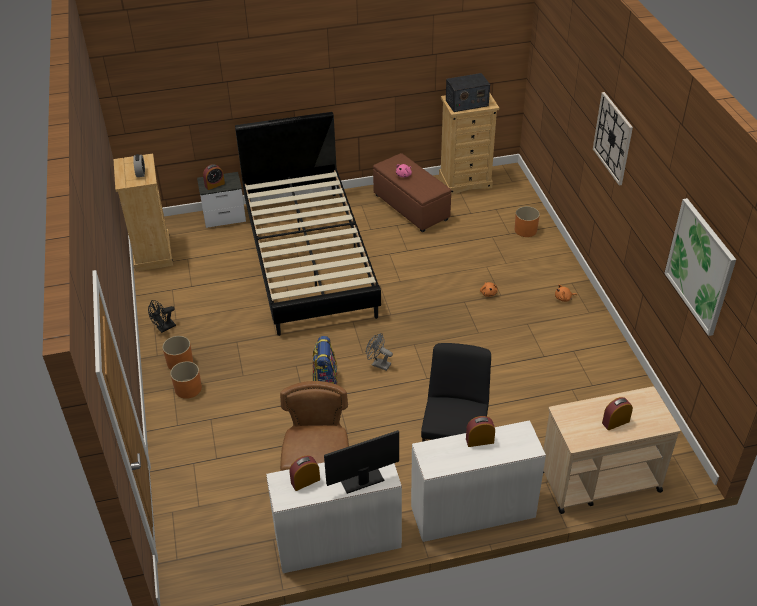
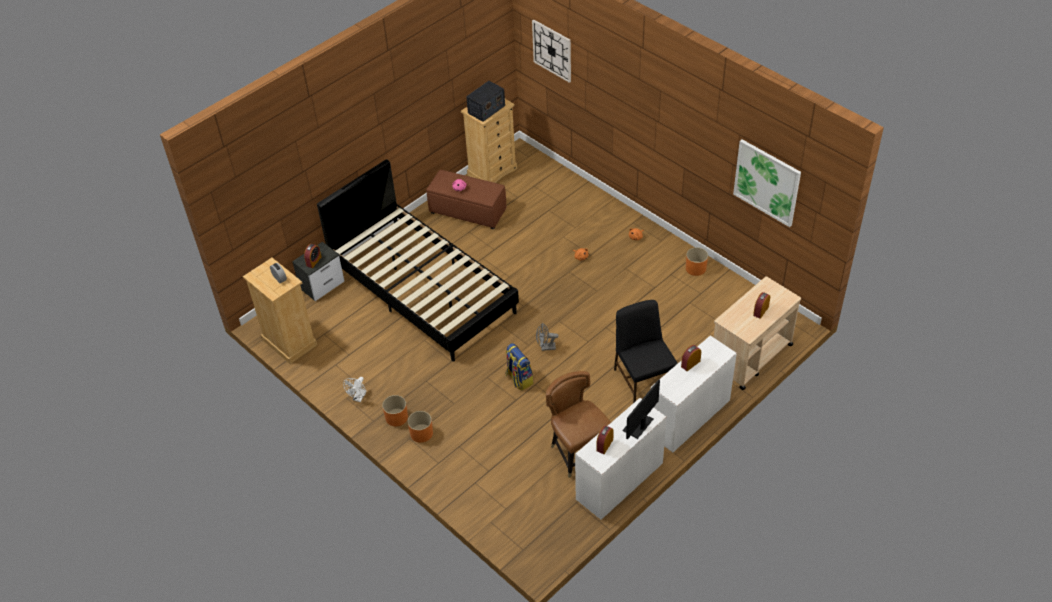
camera: 30 degrees left, 5 degrees up
(164, 328) = (358, 398): black fan -> white fan
(526, 230) = (569, 194): orange planter -> orange planter (696, 268)
(613, 138) = (647, 106): wall clock -> wall clock (552, 50)

